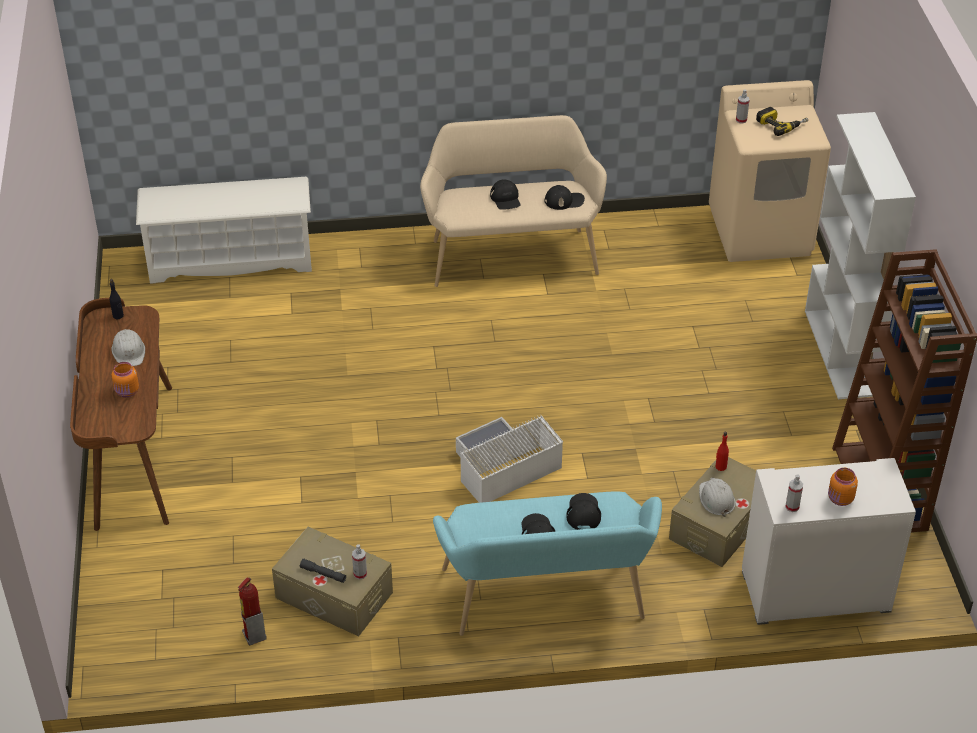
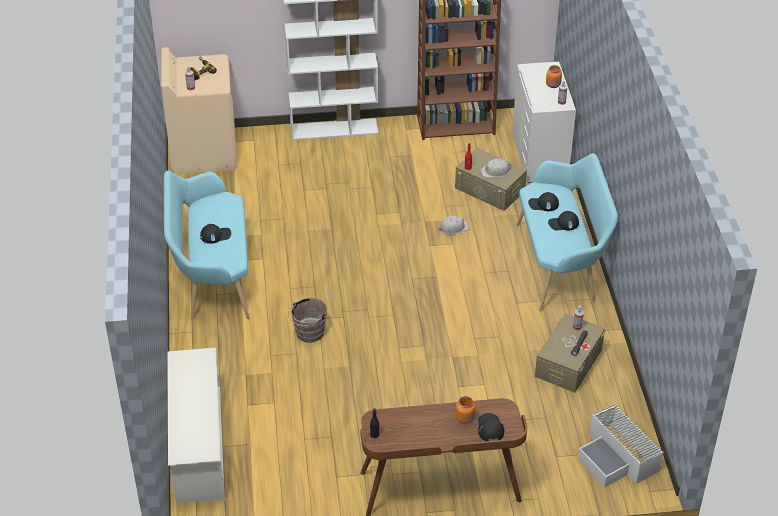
camera: 90 degrees left, 0 degrees up
(129, 352) = (418, 422): white hard hat -> white hard hat (453, 228)
(254, 636) = (609, 401): fire extinguisher -> none
(406, 338) = (308, 334): none -> brown bucket
(503, 468) = (445, 282): white storage box -> white storage box (617, 458)
(511, 253) = (212, 277): beige bench -> turquoise bench
(564, 200) = (222, 205): black cap -> black cap (490, 428)

